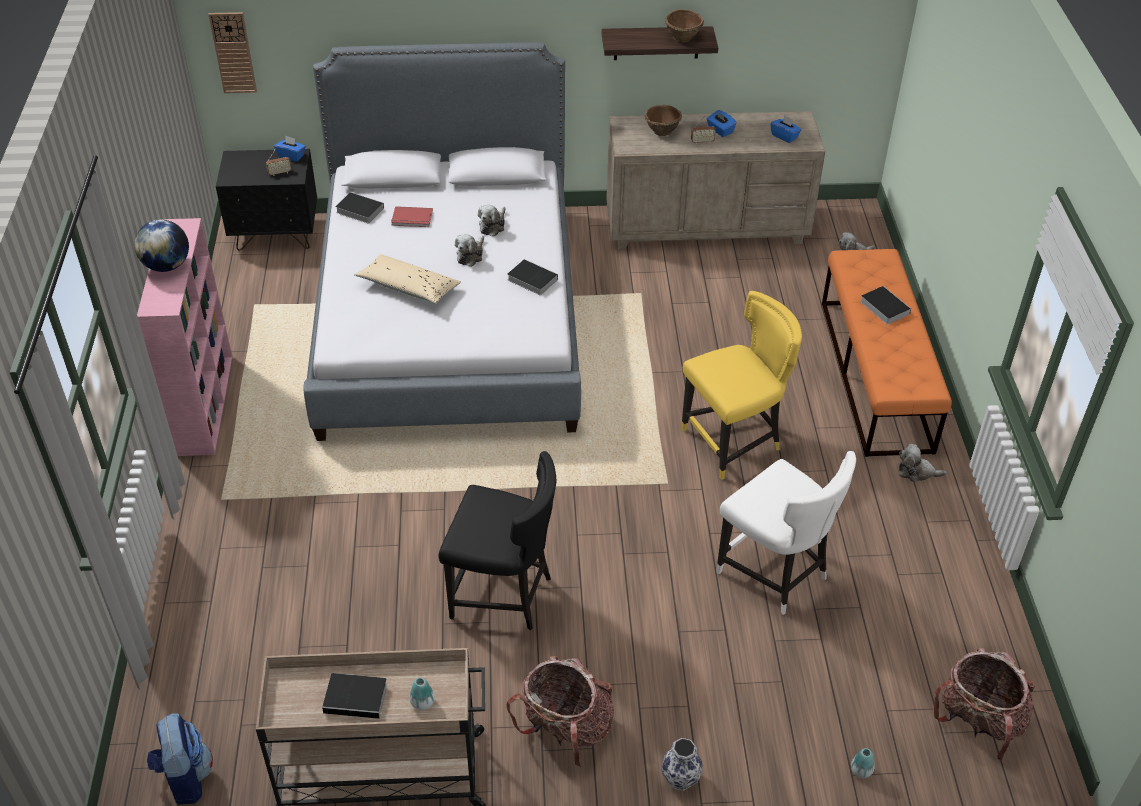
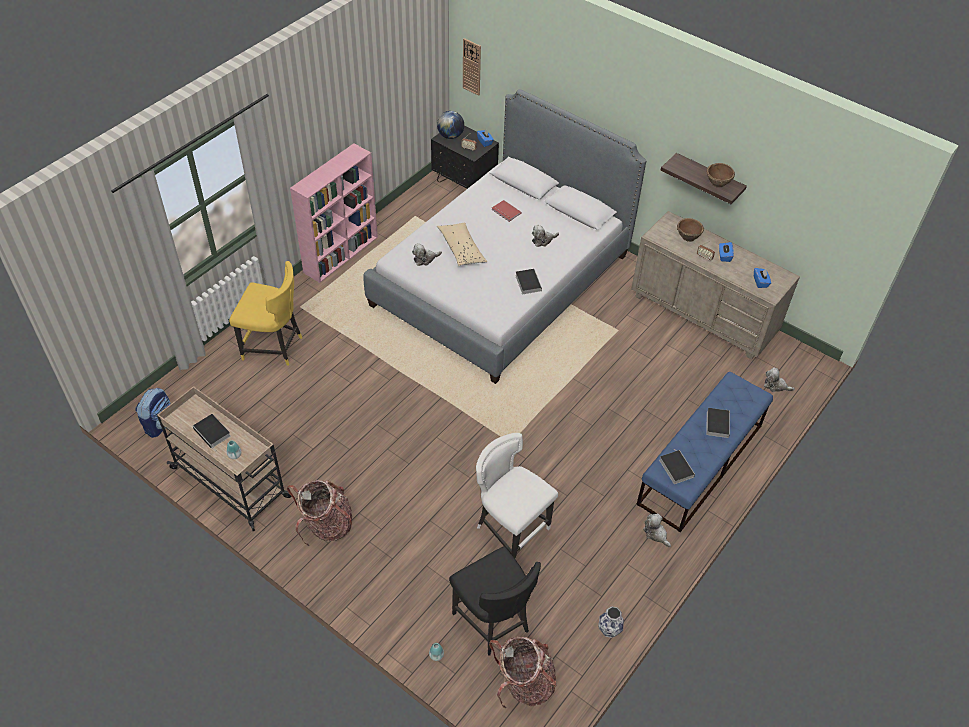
camera: 40 degrees right, 5 degrees up
(167, 266) = (329, 169): globe -> globe (450, 136)
(358, 210) = (484, 191): book -> book (675, 467)
(471, 255) = (512, 250): plush toy -> plush toy (425, 259)
(503, 595) = (369, 441): black chair -> black chair (493, 622)
(681, 779) = (349, 589): vase -> vase (609, 630)
(734, 442) = (572, 445): yellow chair -> yellow chair (274, 347)
(775, 574) = (510, 529): white chair -> white chair turned 135 degrees clockwise
(875, 375) = (700, 464): orange bench -> blue bench

